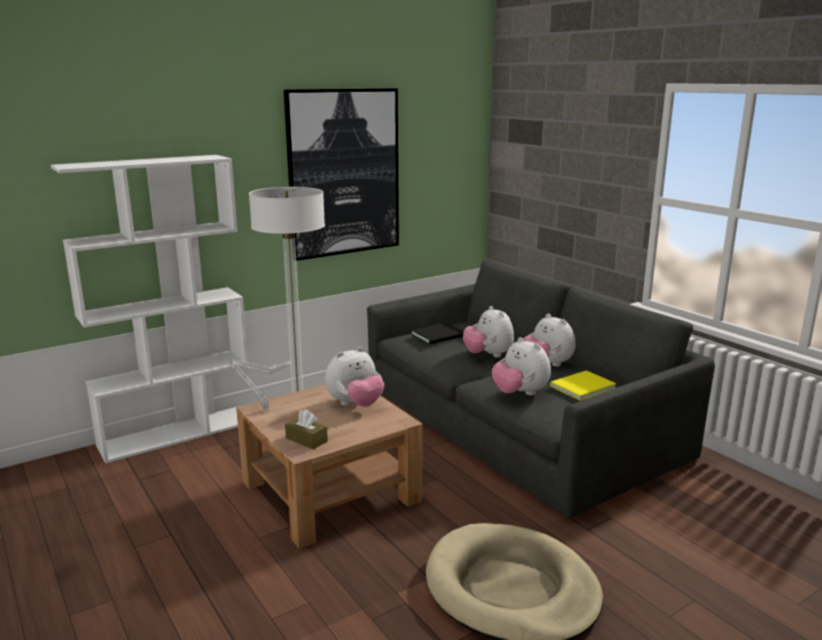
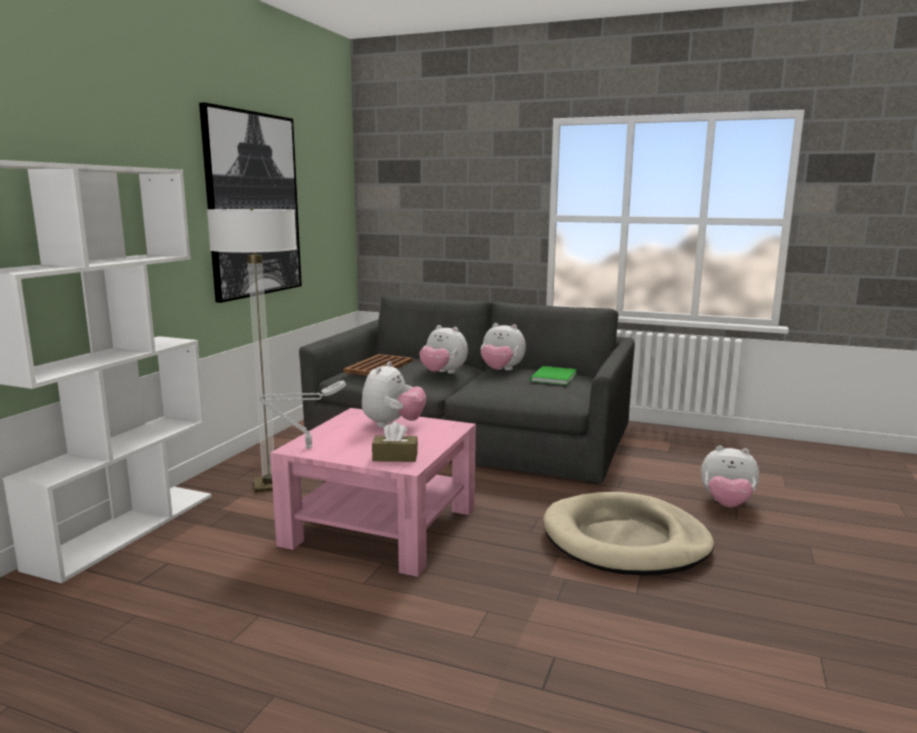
camera: 35 degrees left, 5 degrees down
(330, 491) = (381, 526): brown coffee table -> pink coffee table
(440, 335) = (379, 366): black book -> brown tray
(520, 393) = (514, 390): plush toy -> plush toy (726, 504)
(580, 387) = (552, 377): yellow book -> green book

